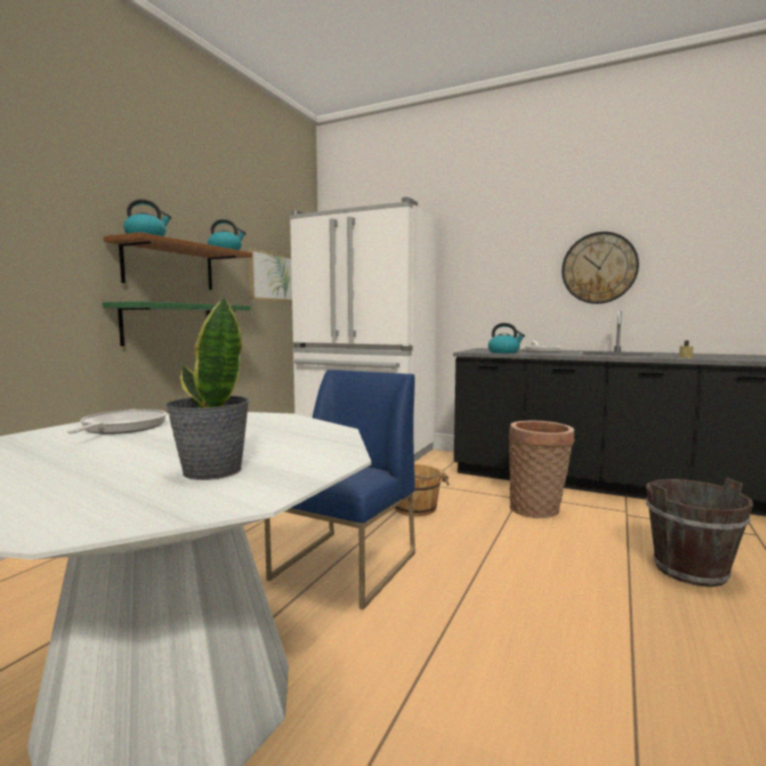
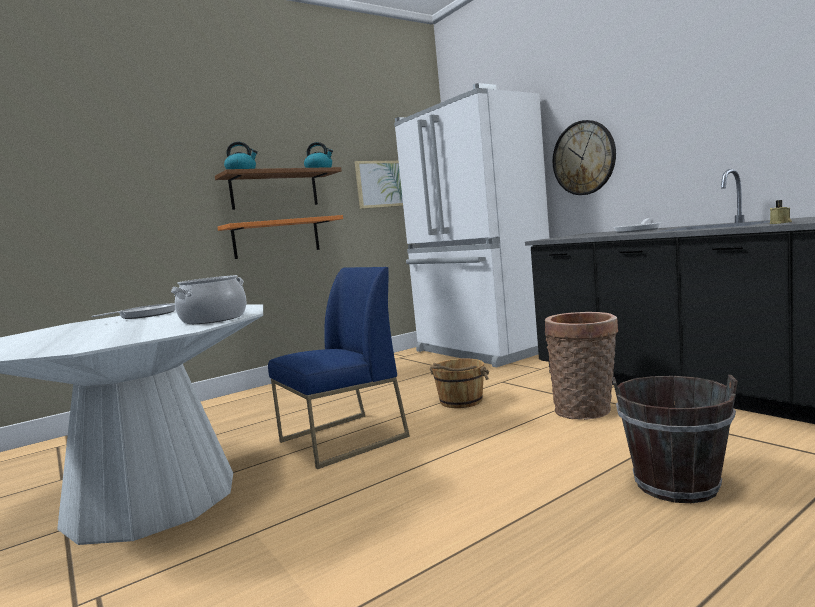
camera: 30 degrees right, 0 degrees up
(168, 324) = (276, 238): green shelf -> orange shelf
(211, 471) = (108, 336): potted plant -> none
(310, 438) = (213, 319): none -> cooking pot
(504, 352) = (579, 236): kettle -> none
(599, 268) = (716, 117): wall clock -> wall clock (583, 158)

